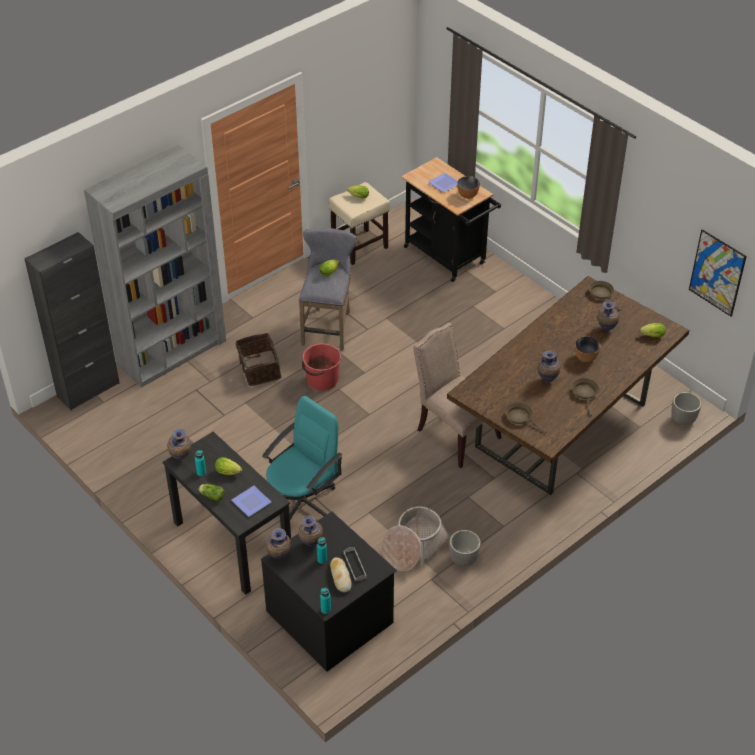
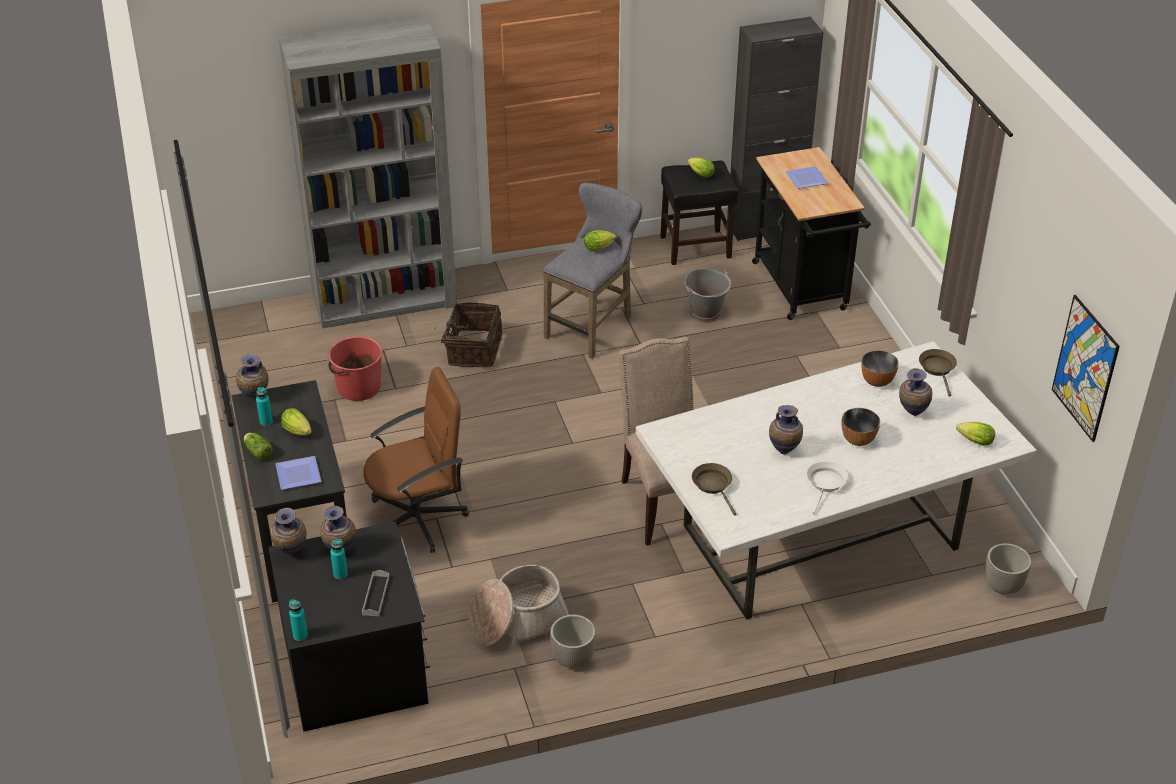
camera: 25 degrees right, 5 degrees down
(88, 390) = (261, 313): black cabinet -> black cabinet (765, 226)
(303, 502) = (418, 519): turquoise office chair -> brown office chair
(322, 380) = (541, 385): red bucket -> red bucket (358, 387)
(340, 577) = (347, 603): bread -> none
(360, 246) = (696, 247): beige stool -> black stool
(396, 293) = (705, 313): none -> grey bucket
(468, 195) = (828, 200): bowl -> bowl (877, 381)
(562, 424) = (822, 536): brown dining table -> white dining table
(585, 393) = (825, 484): brown frying pan -> white frying pan

